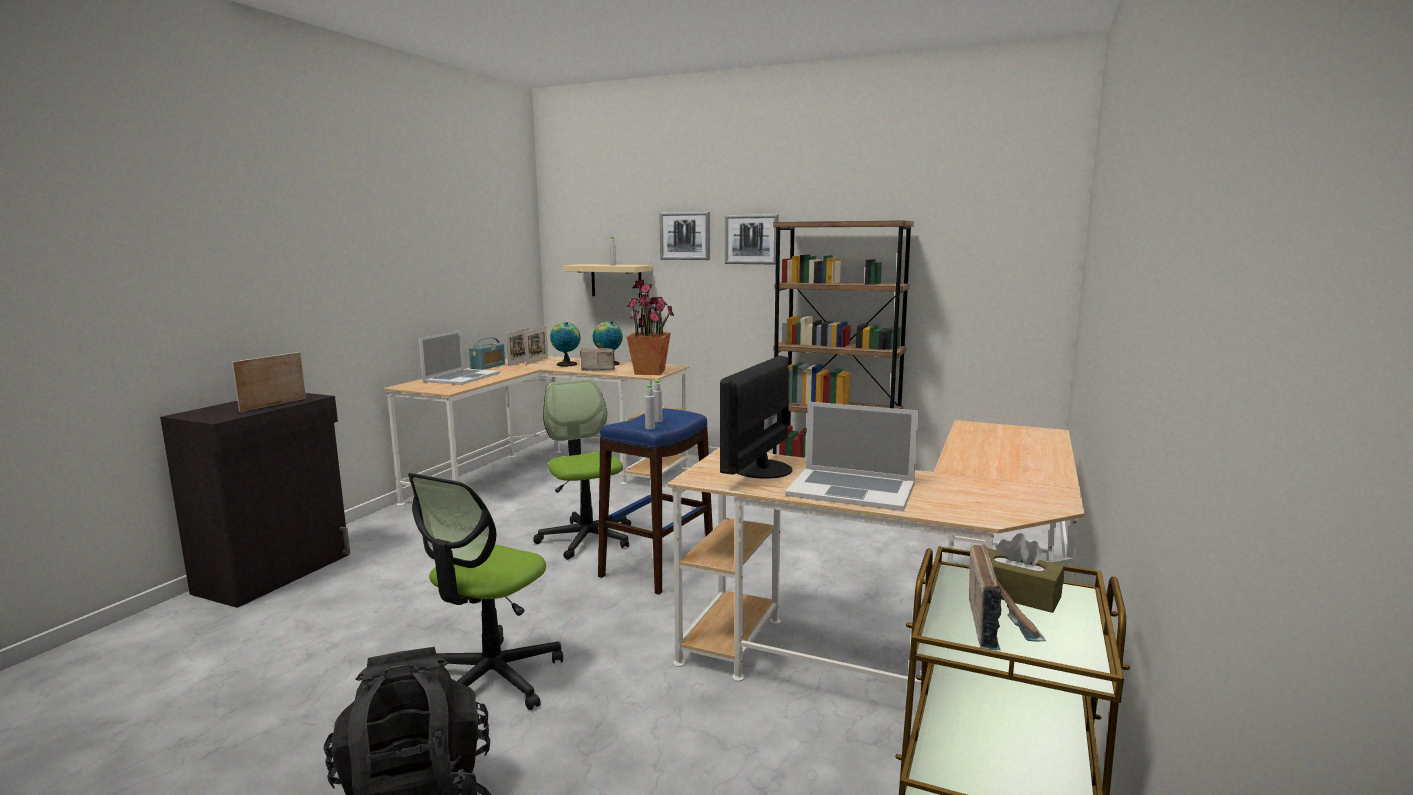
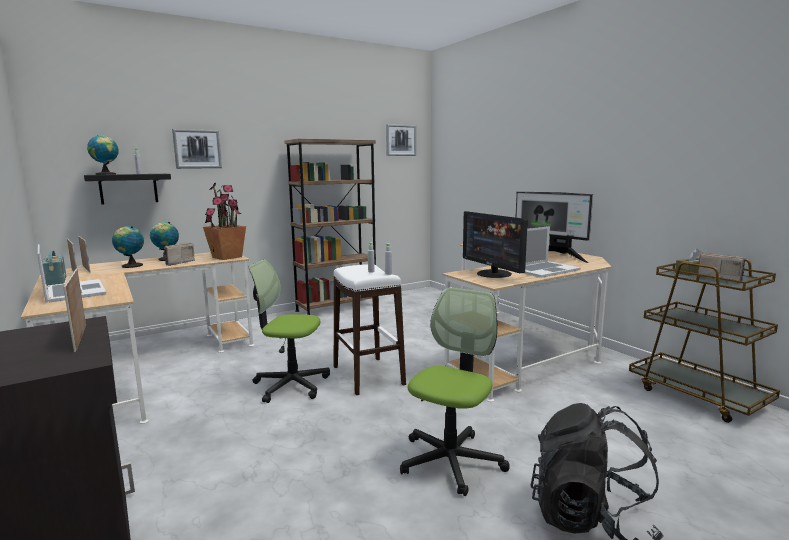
camera: 55 degrees left, 0 degrees up
(491, 679) = (451, 461): office chair -> office chair turned 120 degrees counterclockwise
(587, 264) = (107, 174): none -> globe
(616, 280) = (128, 188): beige shelf -> black shelf
(657, 565) = (367, 375): blue stool -> white stool
(751, 239) = (254, 152): picture -> picture (400, 140)
(995, 480) = (554, 256): none -> monitor

